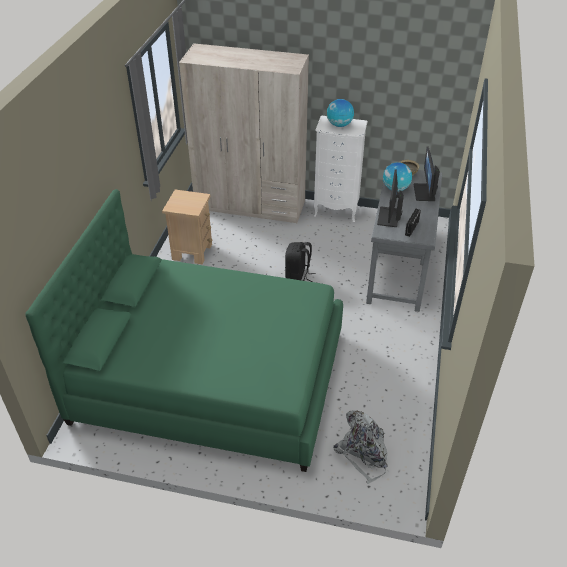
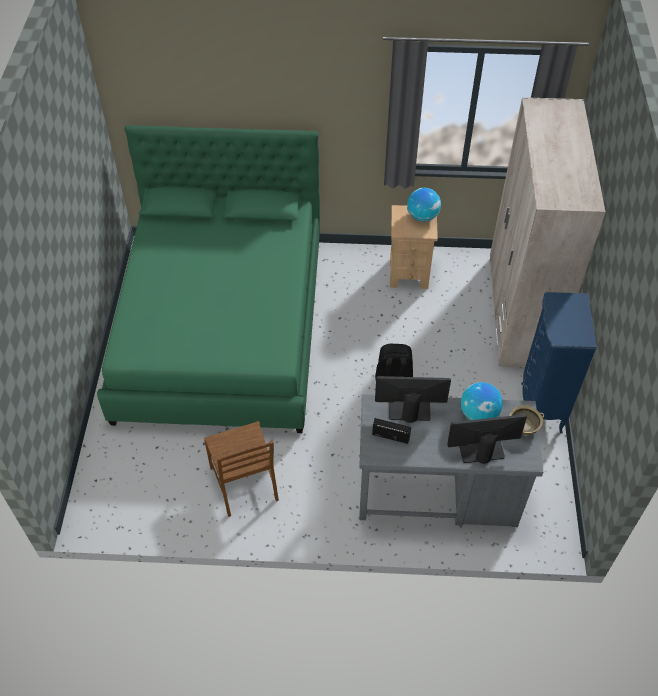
camera: 80 degrees right, 10 degrees up
(335, 212) = (539, 407): white dresser -> blue dresser
(339, 125) = (568, 316): globe -> globe (422, 216)
(363, 453) = (134, 472): grey backpack -> none
(382, 374) = (245, 483): none -> brown chair

